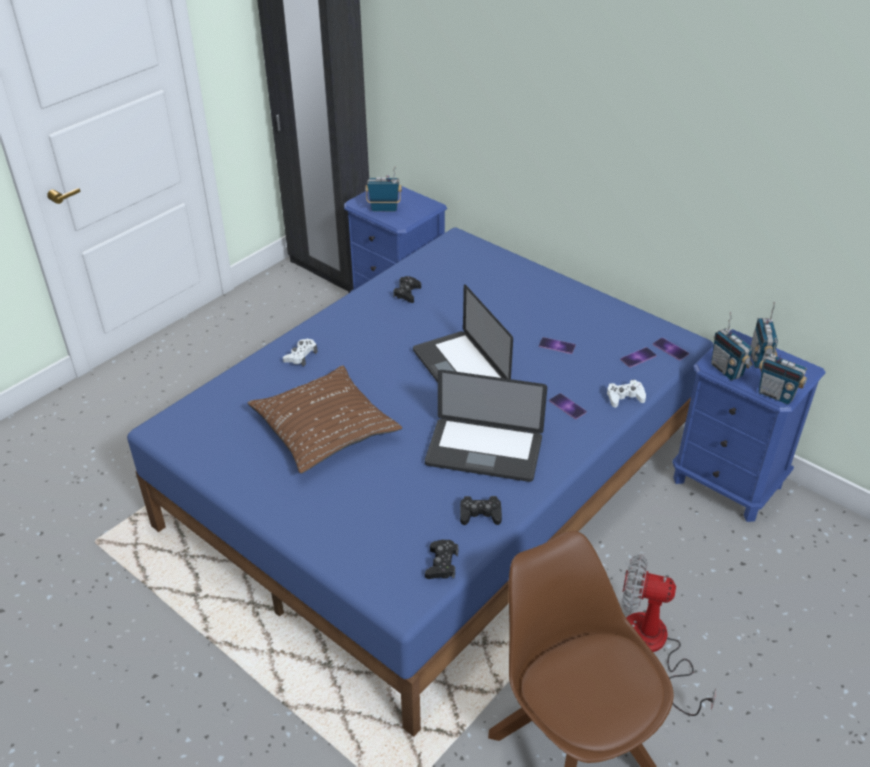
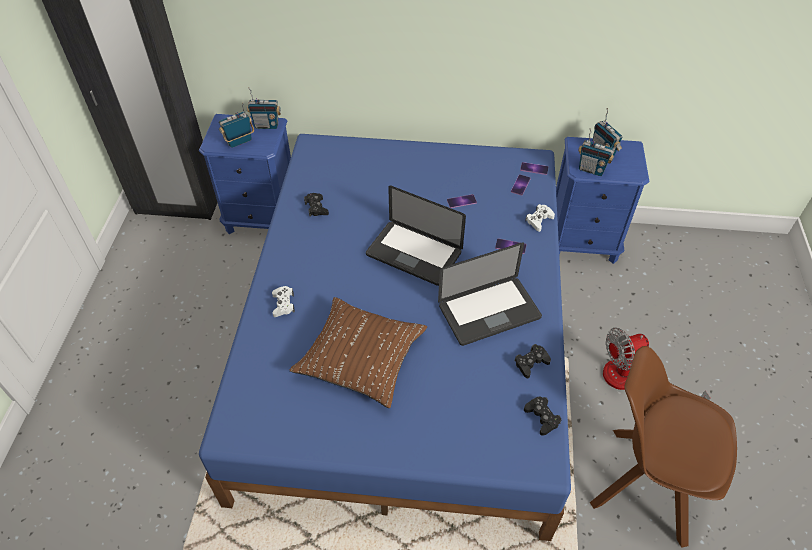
camera: 35 degrees left, 10 degrees up
(776, 395) = (633, 174): radio -> radio (267, 125)

